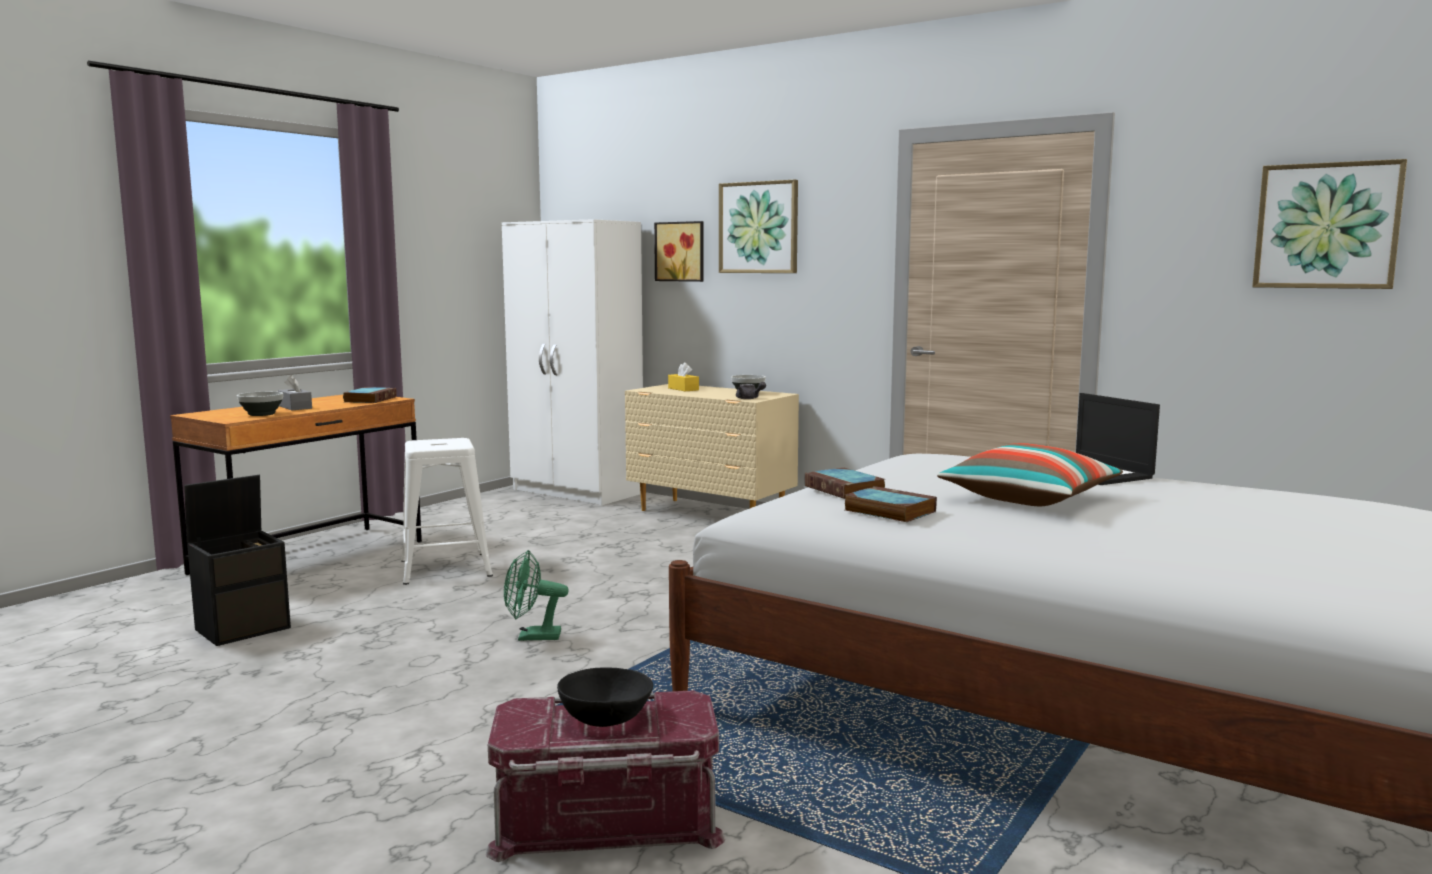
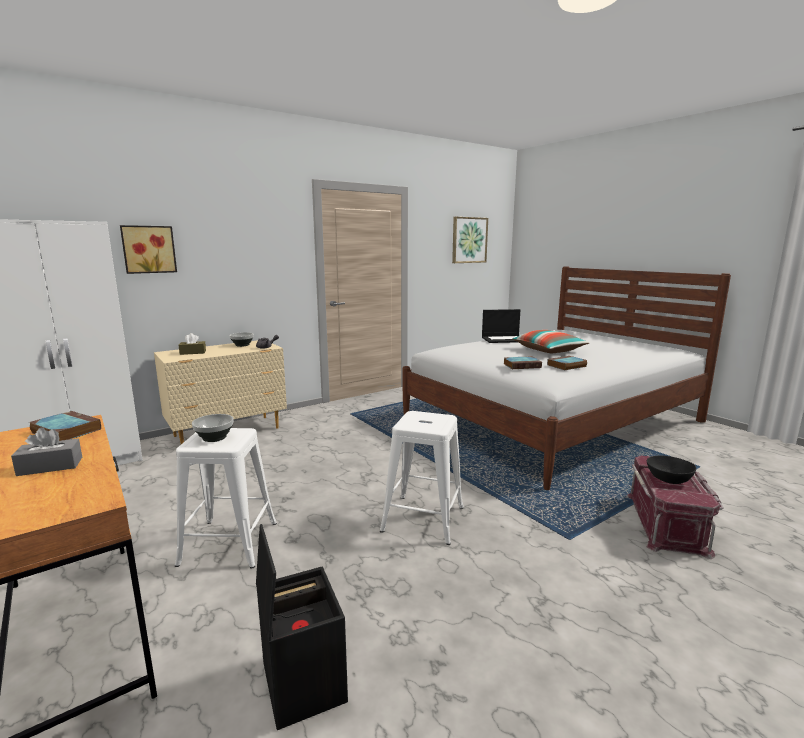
camera: 70 degrees left, 5 degrees up
(261, 414) = (78, 484): bowl -> bowl (215, 438)
(532, 637) = (423, 519): green fan -> white stool
(683, 389) = (193, 352): yellow tissue box -> brown tissue box
(759, 227) = (221, 233): picture -> none

